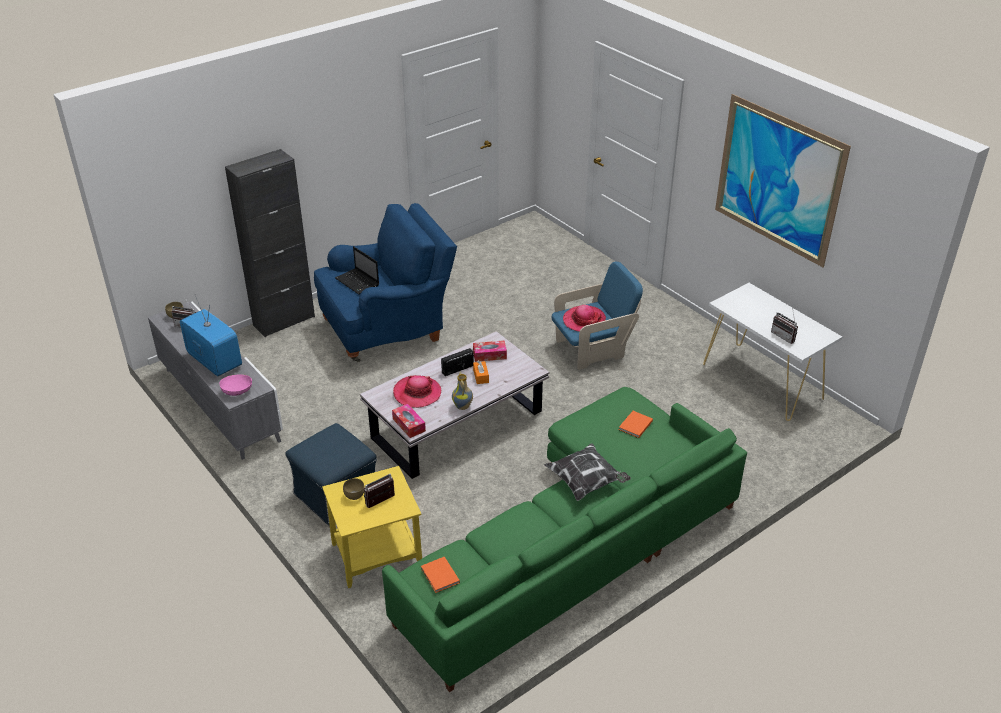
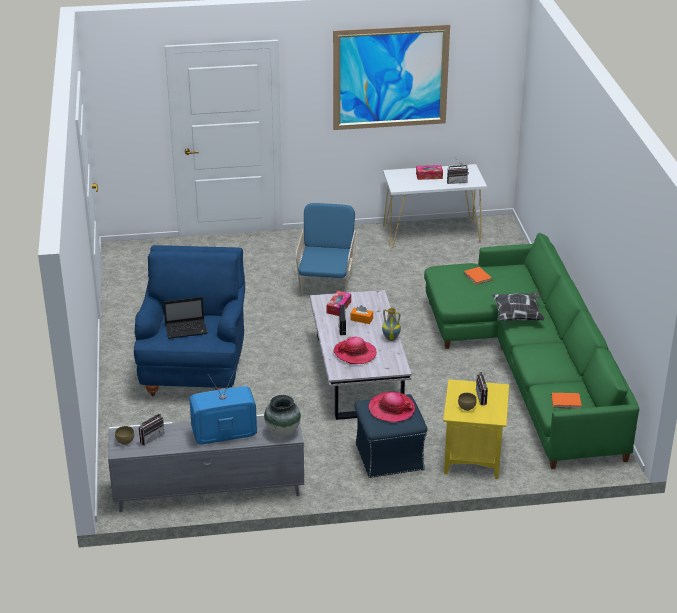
camera: 60 degrees left, 5 degrees down
(237, 391) = (282, 432): pink bowl -> vase
(284, 321) = (115, 422): black cabinet -> none
(409, 425) = (391, 368): tissue box -> tissue box (429, 176)
(583, 320) = (324, 259): hat -> hat (391, 409)

